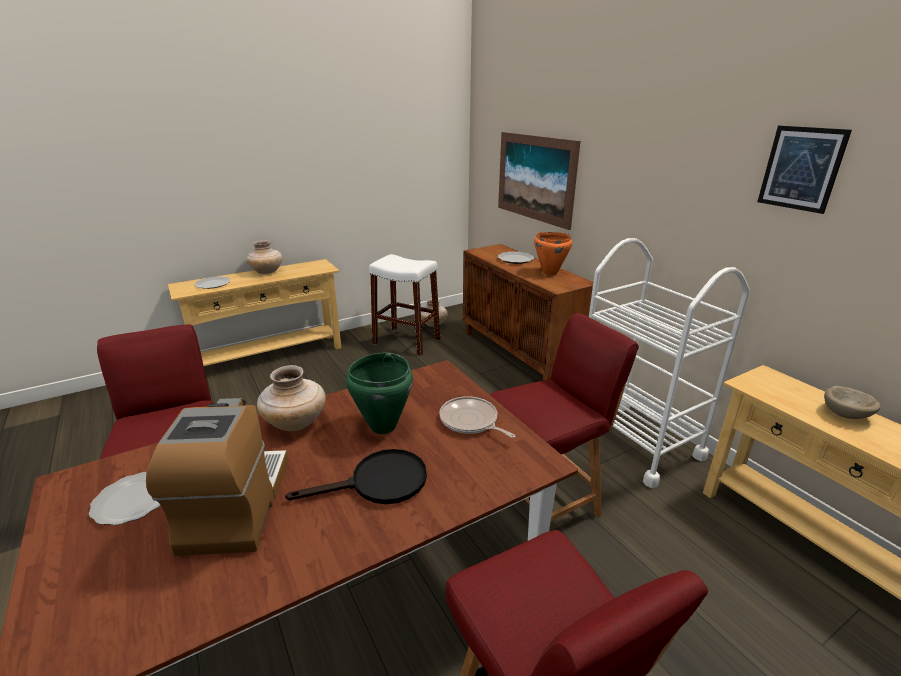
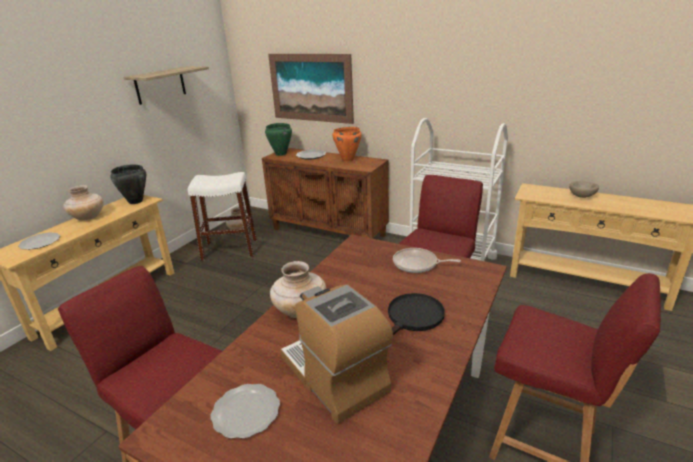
camera: 30 degrees left, 0 degrees up
(316, 267) = (135, 201): none -> black cooking pot
(375, 154) = (160, 85): none -> shelf
(382, 426) = (366, 288): green cooking pot -> green cooking pot (280, 154)
(801, 168) = (523, 55): picture -> none

